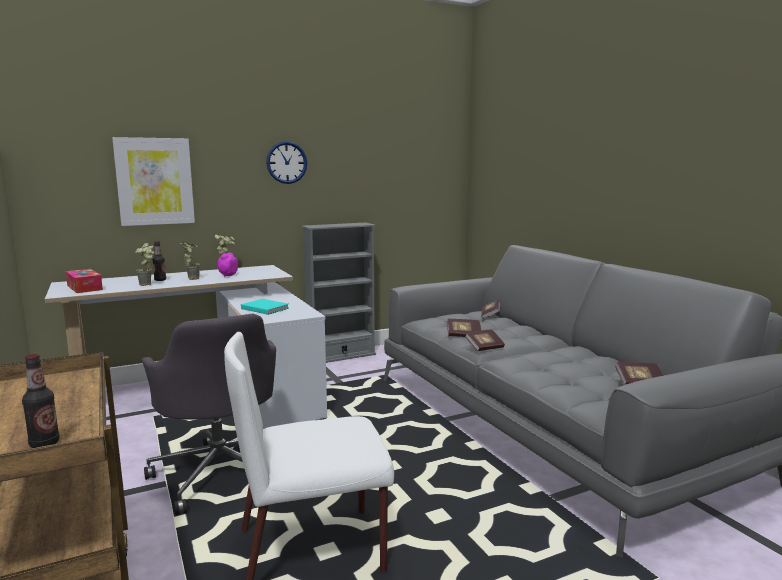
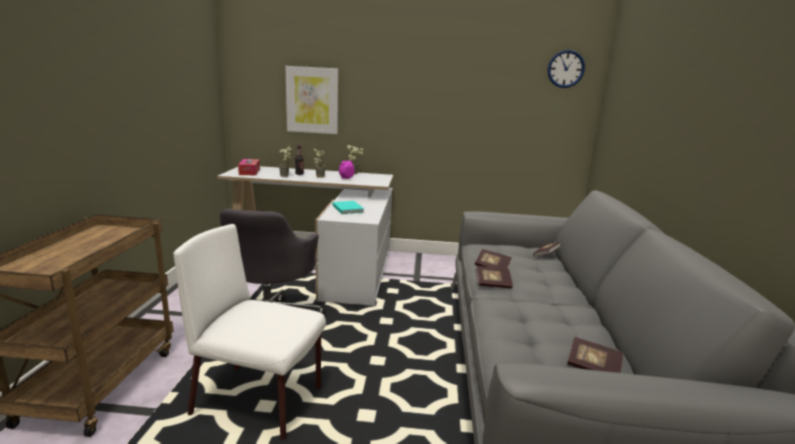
camera: 30 degrees right, 5 degrees up
(44, 444) = (46, 270): bottle -> none
(286, 162) = (414, 91): wall clock -> wall clock (565, 69)
(341, 356) = (441, 259): grey bookcase -> none

